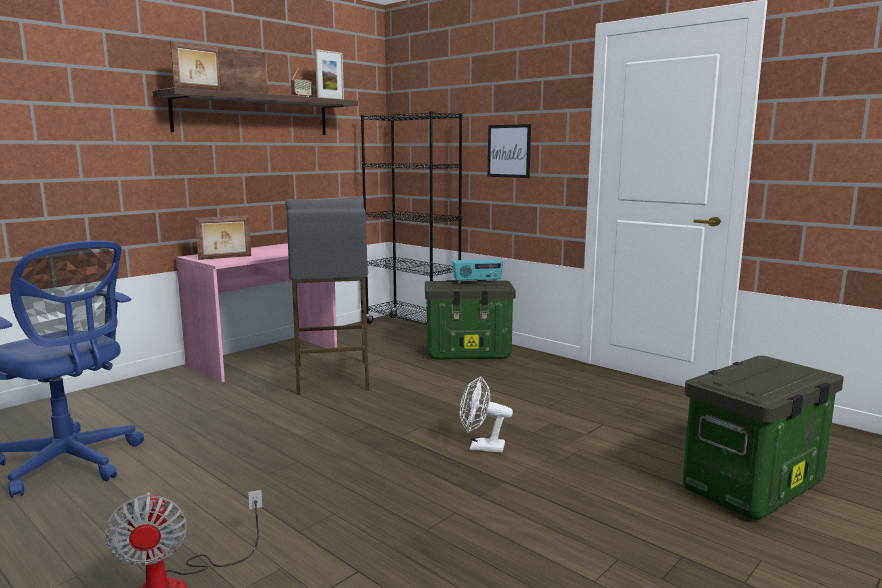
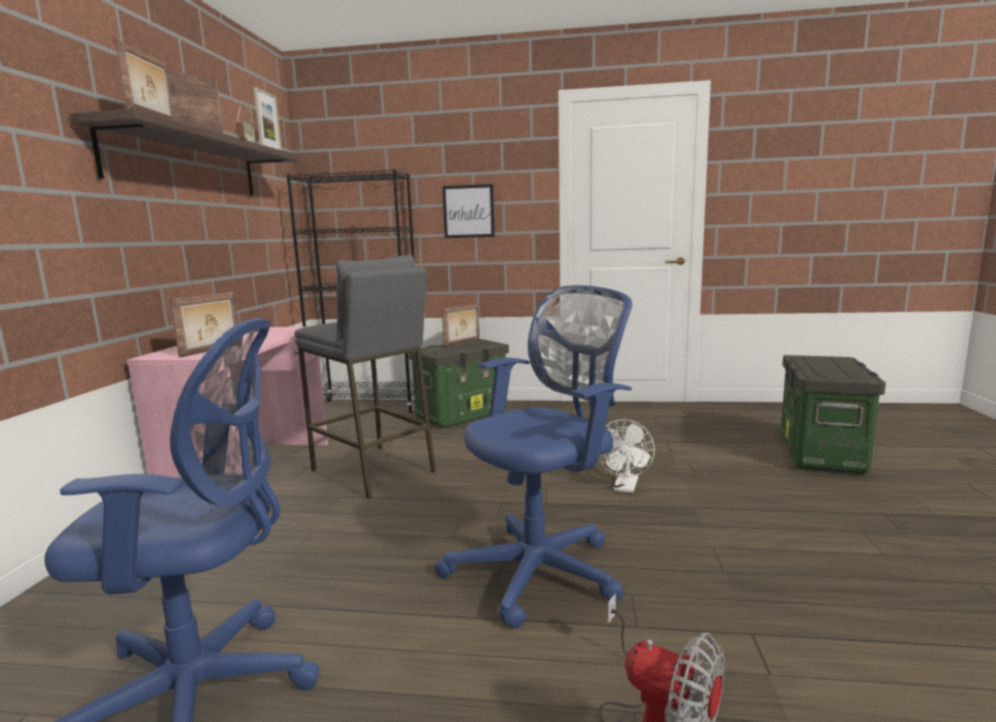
camera: 35 degrees left, 0 degrees up
(311, 476) = (542, 570): none -> blue office chair
(477, 282) = (462, 343): radio -> picture frame
(481, 447) = (625, 488): white fan -> white fan turned 45 degrees counterclockwise

